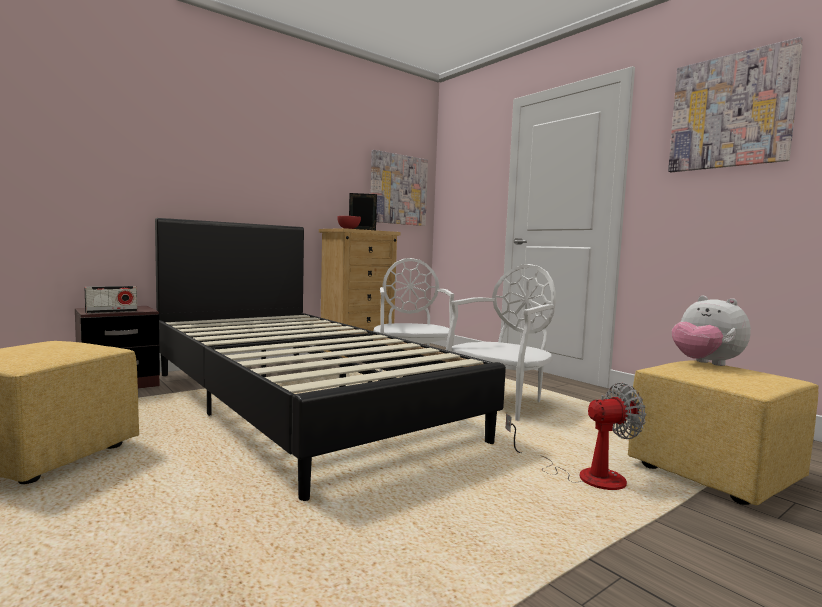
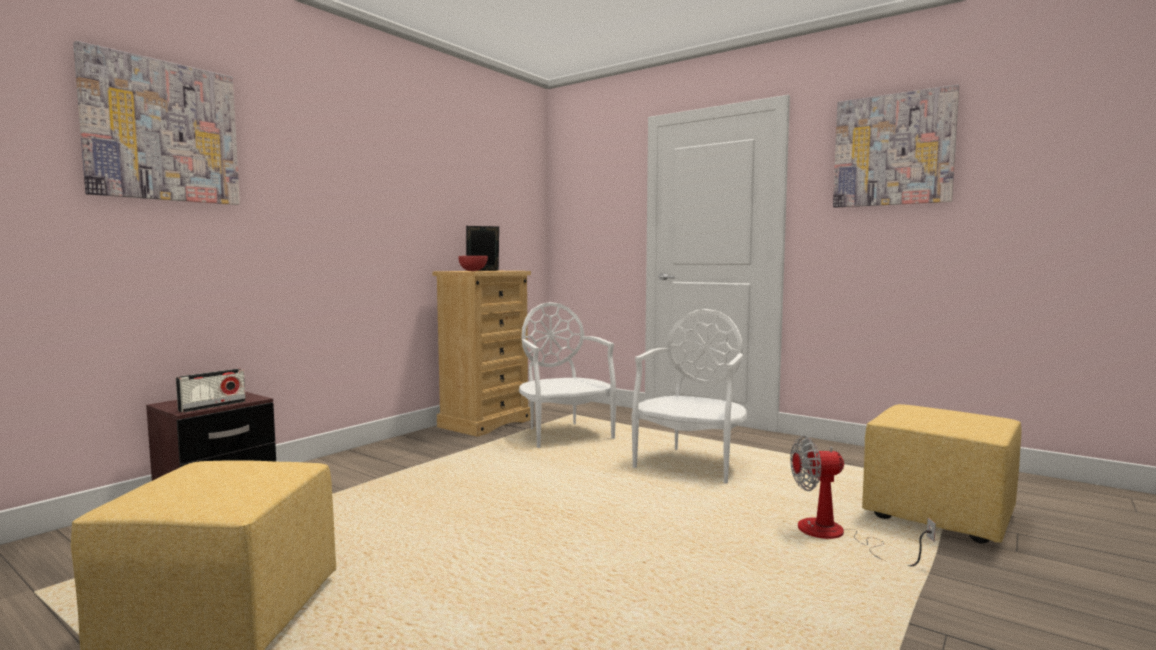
camera: 15 degrees left, 0 degrees up
(298, 403) = (475, 494): black bed -> none
(398, 189) = (512, 217): picture -> picture (162, 131)
(584, 476) = (836, 537): fan -> fan turned 150 degrees counterclockwise
(705, 364) = (917, 409): plush toy -> none

